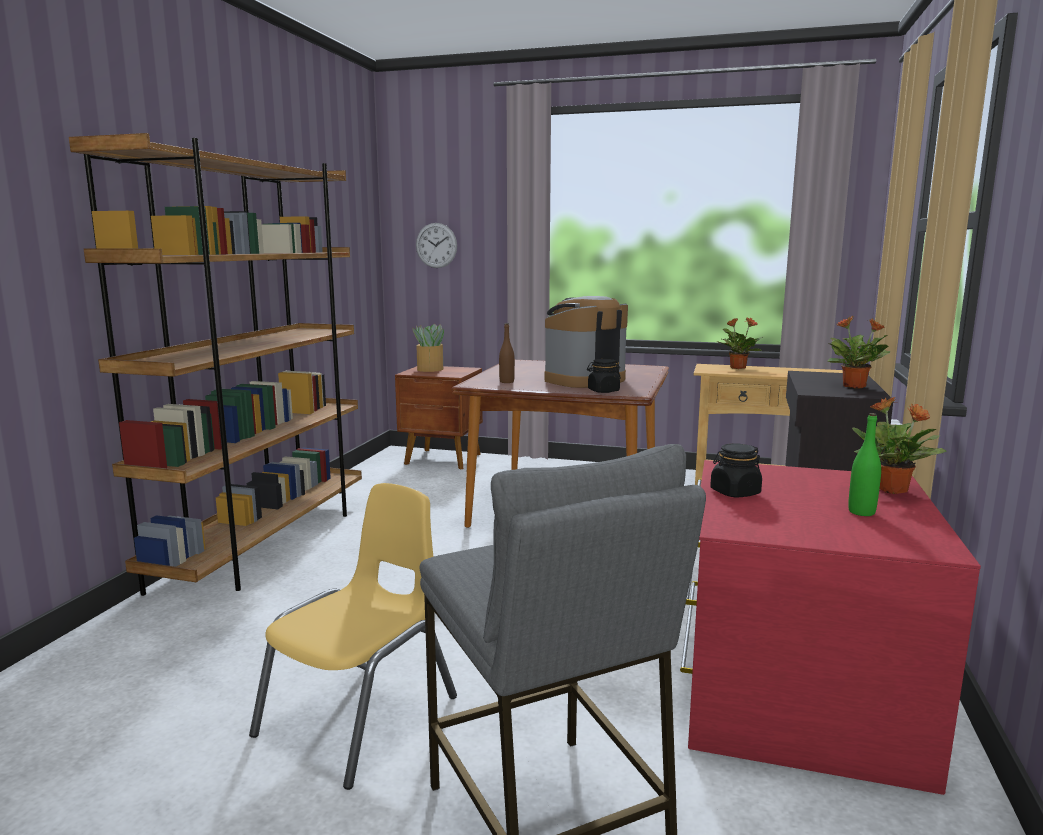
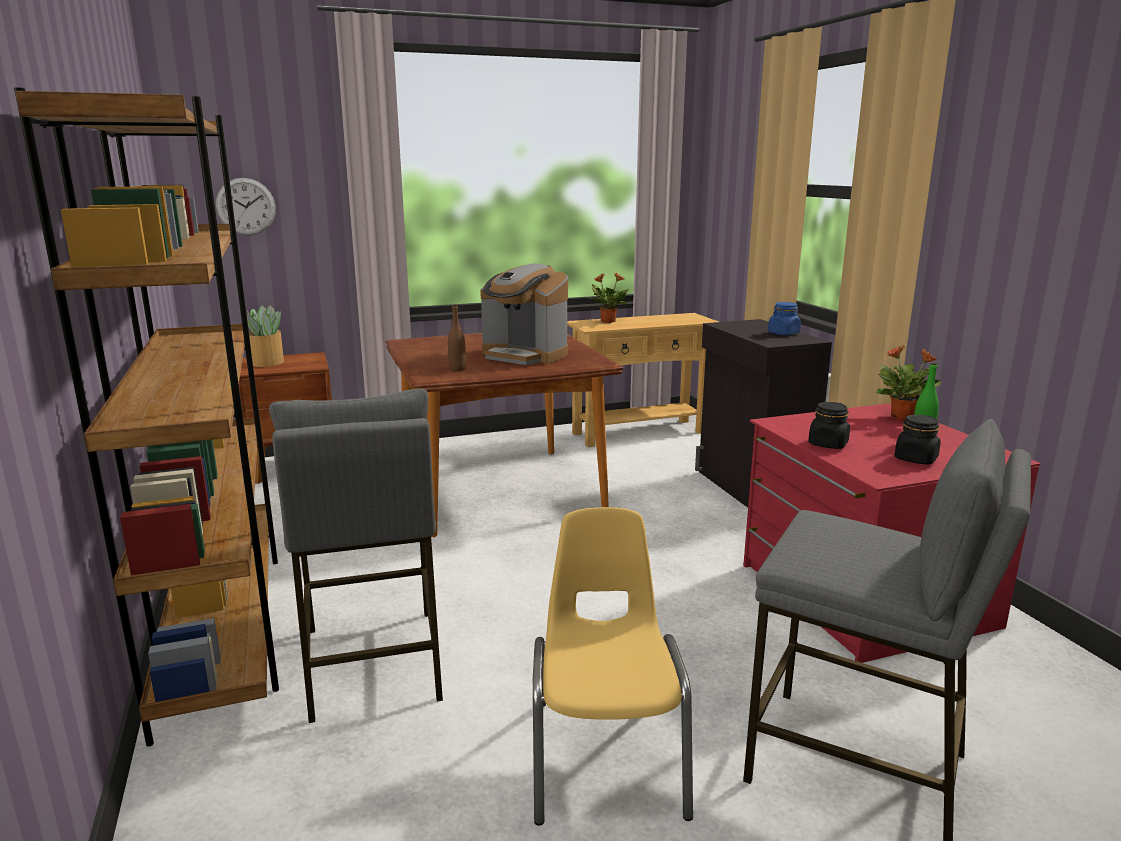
camera: 35 degrees left, 5 degrees up
(309, 594) = (372, 663): none -> grey stool
(583, 380) = (524, 355): coffee machine -> coffee machine turned 75 degrees counterclockwise
(603, 391) = (570, 365): black jar -> black jar (915, 459)
(855, 386) = (783, 333): potted plant -> blue jar

